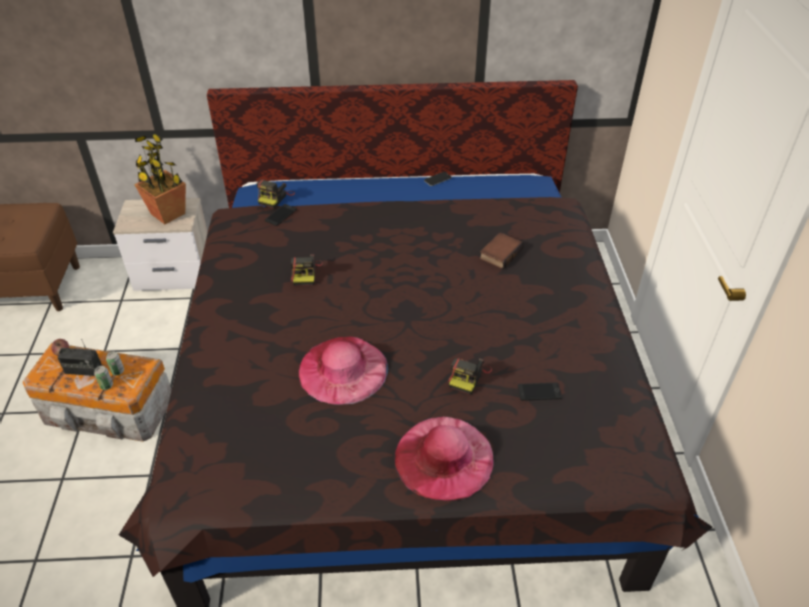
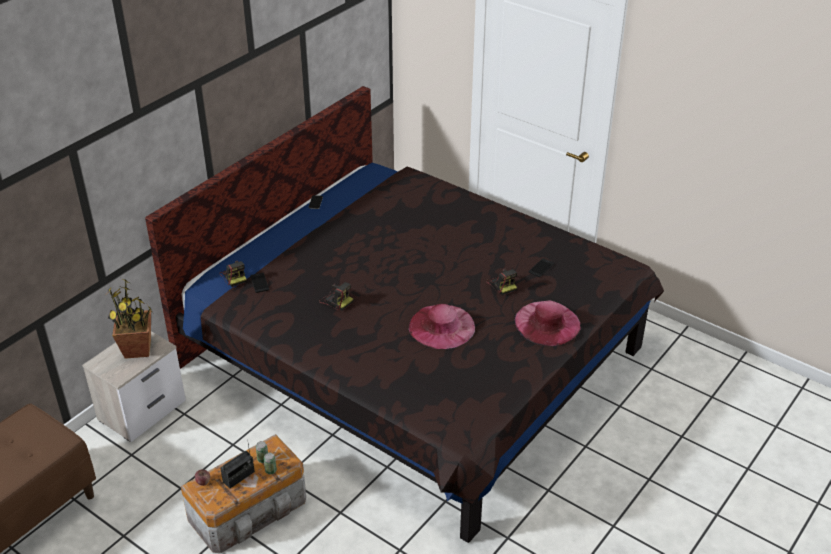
camera: 50 degrees left, 5 degrees down
(500, 253) = (421, 219): book -> none

